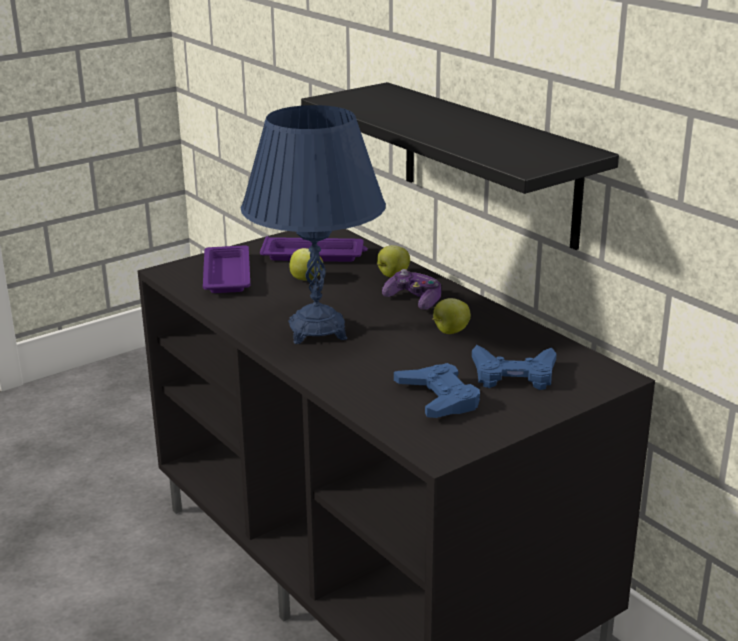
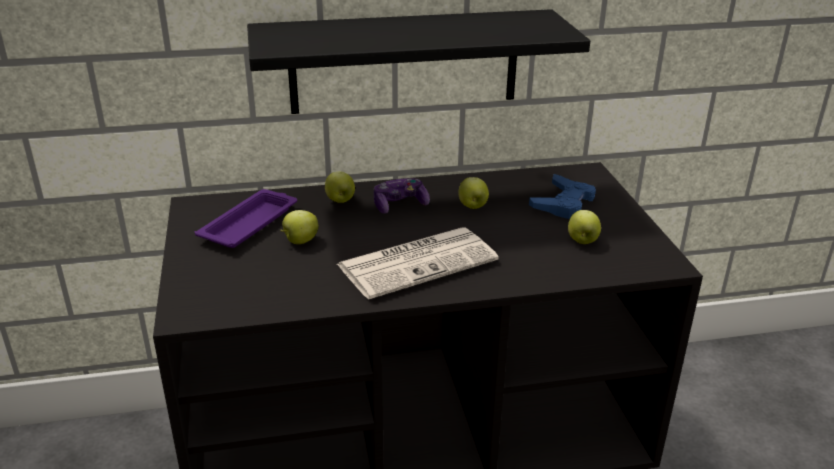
camera: 65 degrees left, 5 degrees up
(227, 274) = (238, 280): purple tray -> none
(317, 330) = (418, 262): blue table lamp -> newspaper
(438, 398) = (582, 241): blue game controller -> apple

